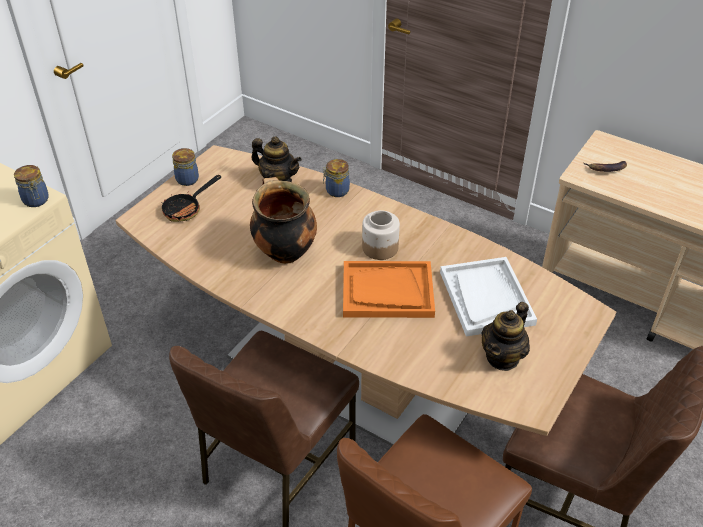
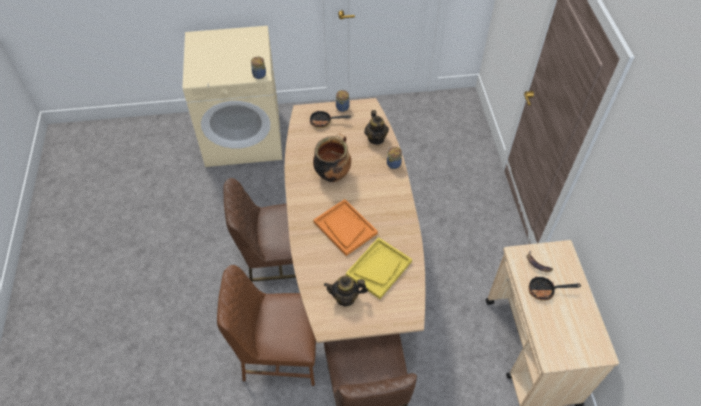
camera: 50 degrees right, 10 degrees up
(379, 248) = (371, 206): jar -> none
(486, 298) = (379, 268): white tray -> yellow tray
(647, 184) = (545, 290): none -> frying pan

